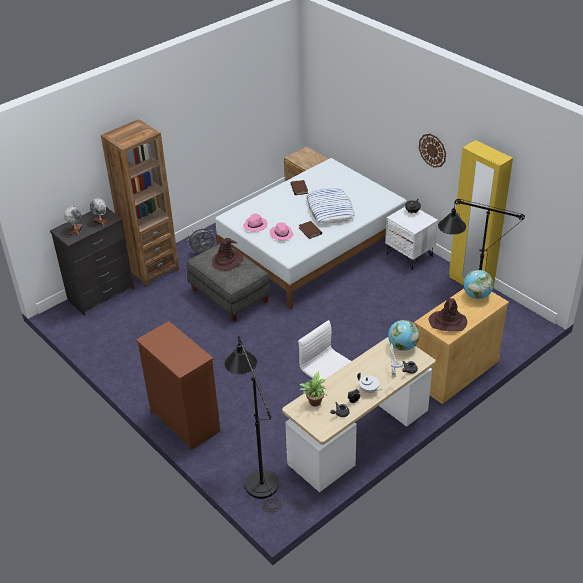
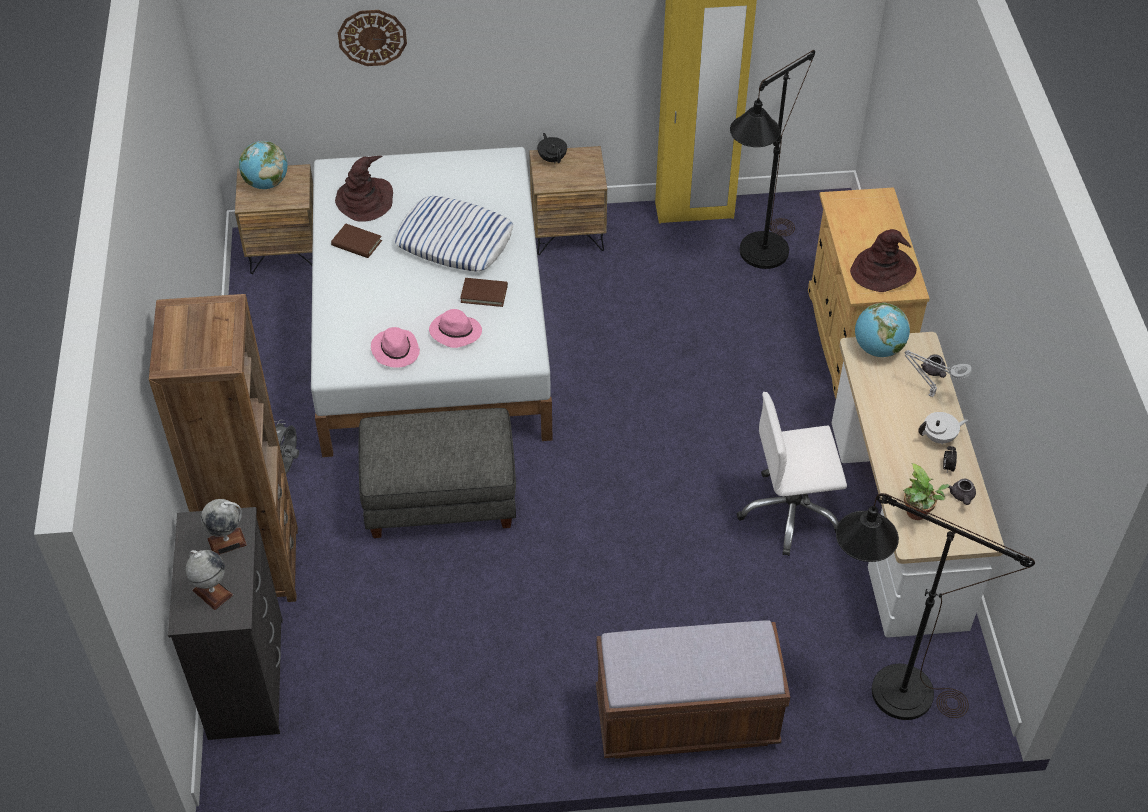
camera: 55 degrees left, 10 degrees up
(185, 420) = (686, 719): brown dresser -> brown bench
(227, 261) = (428, 439): brown hat -> brown hat (365, 200)
(409, 255) = (568, 232): white nightstand -> brown nightstand
(432, 150) = (566, 36): wall clock -> wall clock (372, 37)
(476, 295) = (853, 209): globe -> globe (266, 183)

